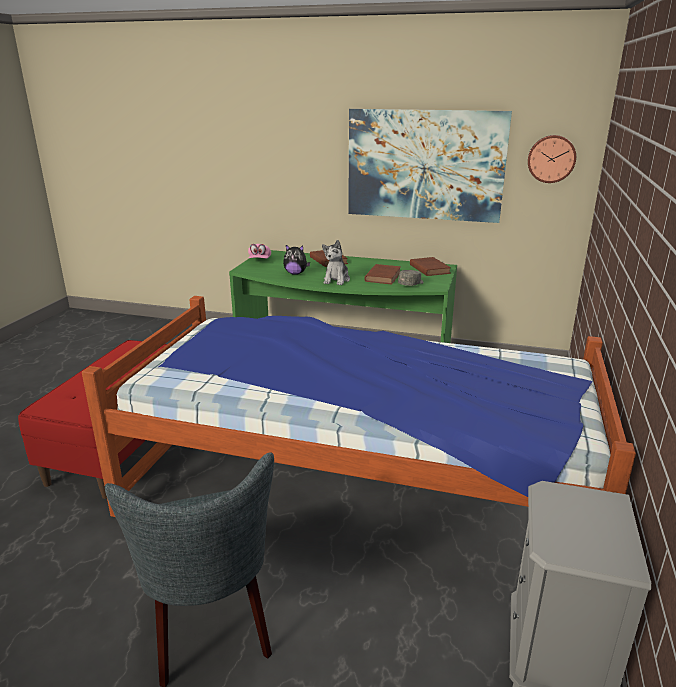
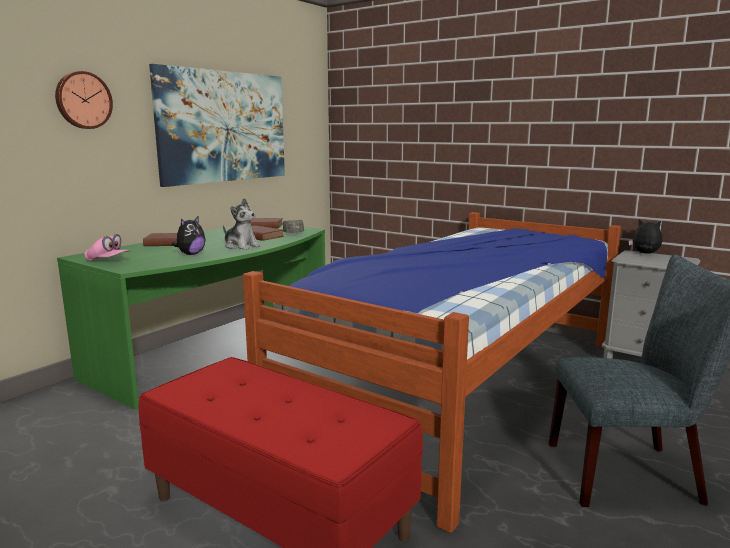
camera: 70 degrees left, 10 degrees down
(551, 159) = (304, 117): wall clock -> wall clock (83, 100)
(616, 515) = (645, 253): none -> plush toy

